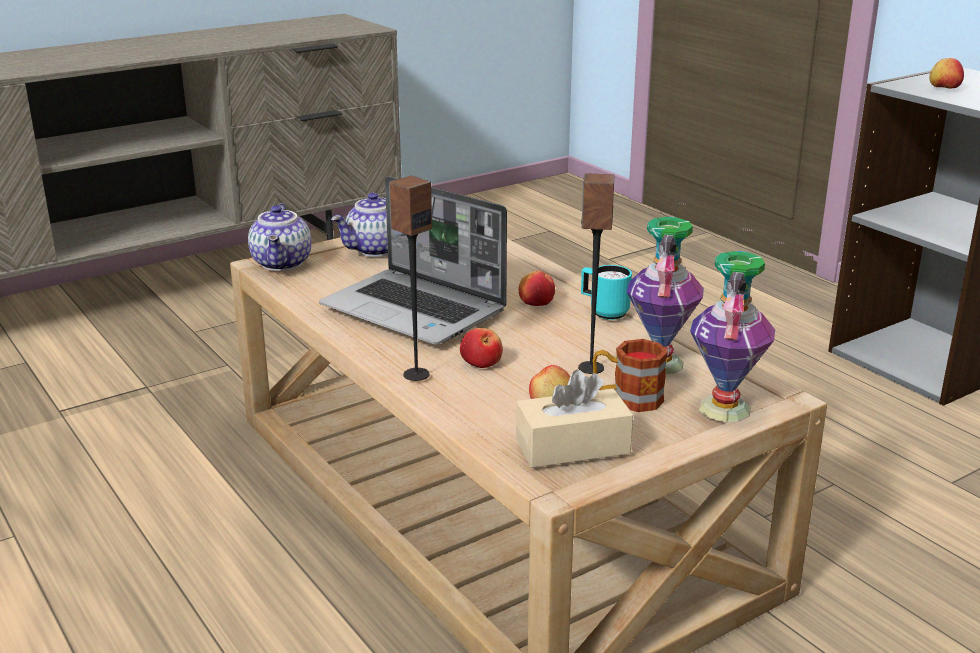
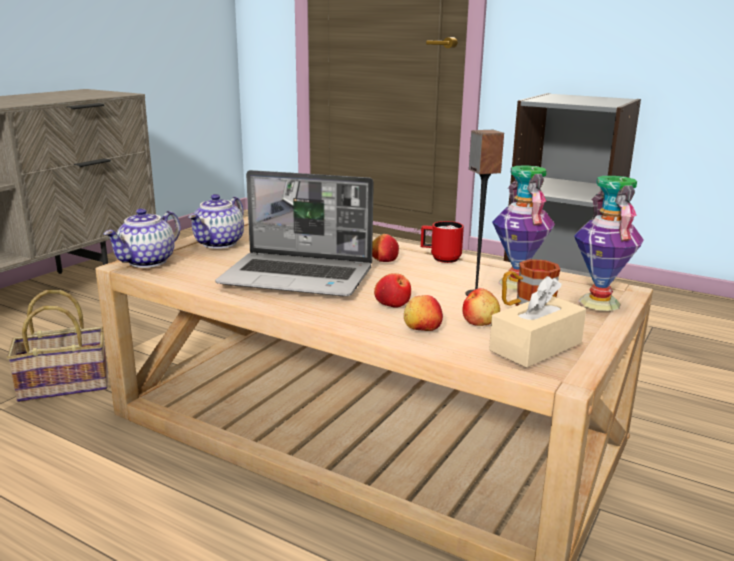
camera: 25 degrees left, 5 degrees down
(222, 377) = (66, 384): none -> basket
(283, 263) = (148, 262): teapot -> teapot turned 60 degrees clockwise
(416, 374) = (353, 320): speaker -> none
(604, 312) = (440, 258): turquoise mug -> red mug
(944, 88) = (564, 100): apple -> apple (422, 329)

